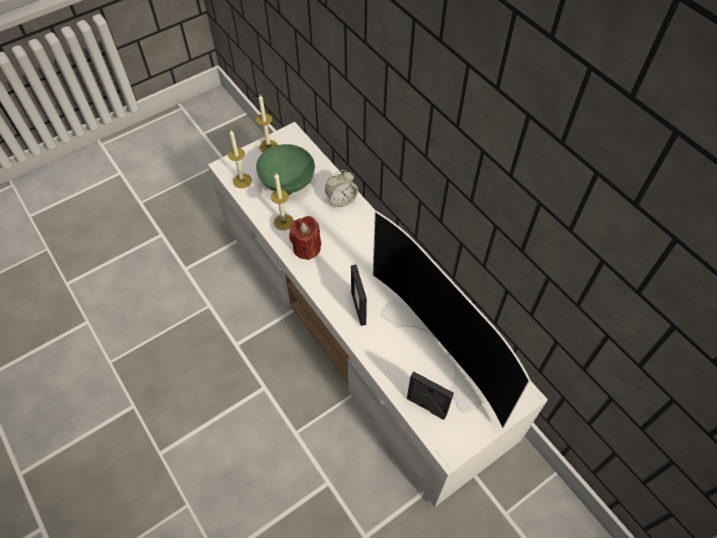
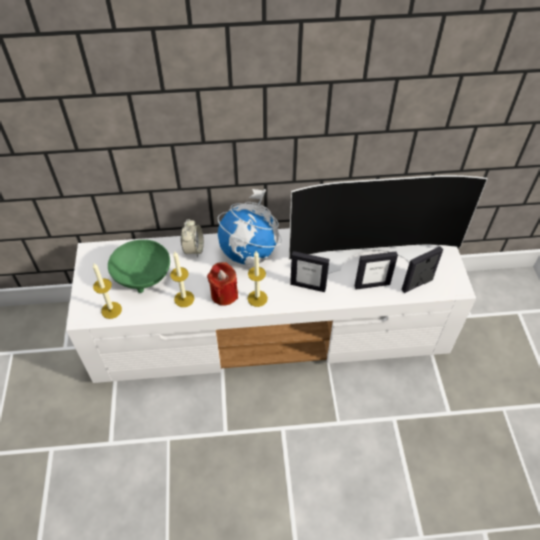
camera: 60 degrees left, 5 degrees down
(268, 146) = (89, 273): candle -> candle (257, 298)
(366, 243) = (250, 253): none -> globe
(397, 363) = (372, 285): none -> picture frame

